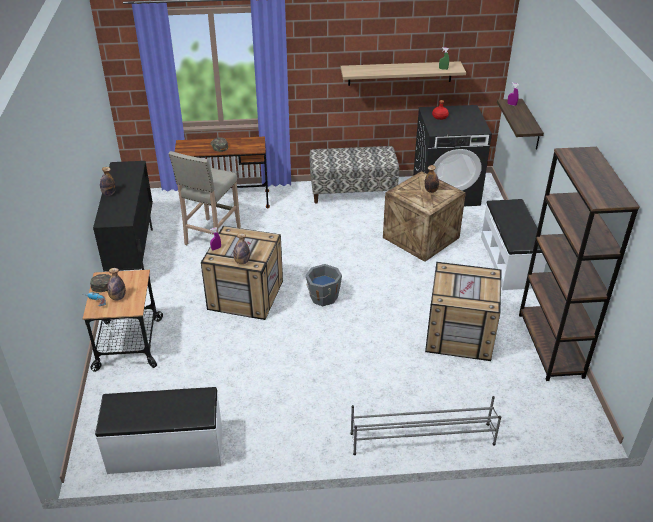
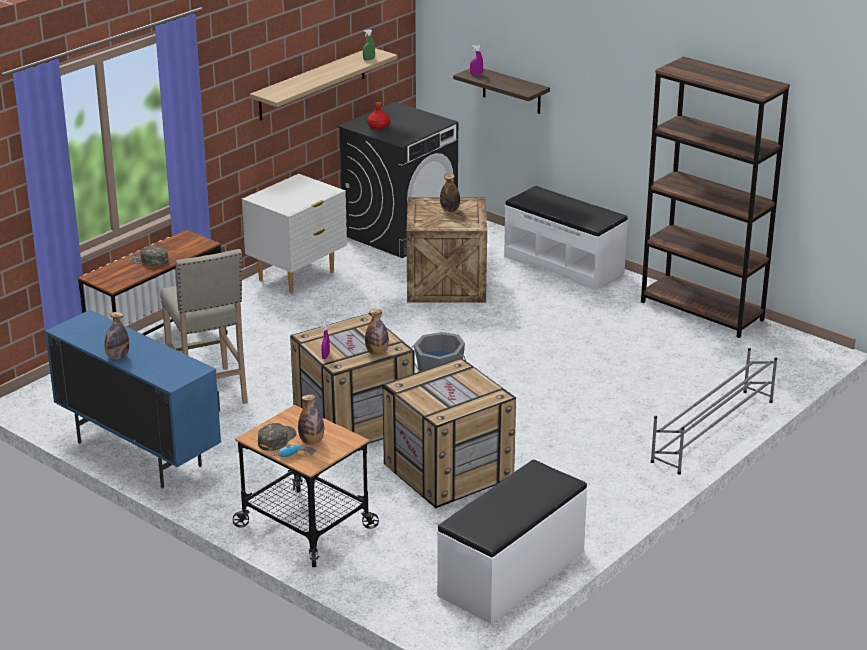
camera: 45 degrees left, 10 degrees down
(133, 253) = (138, 454): black cabinet -> blue cabinet
(353, 191) = (297, 276): bench -> white nightstand
(459, 334) = (617, 343): crate -> crate (449, 471)

